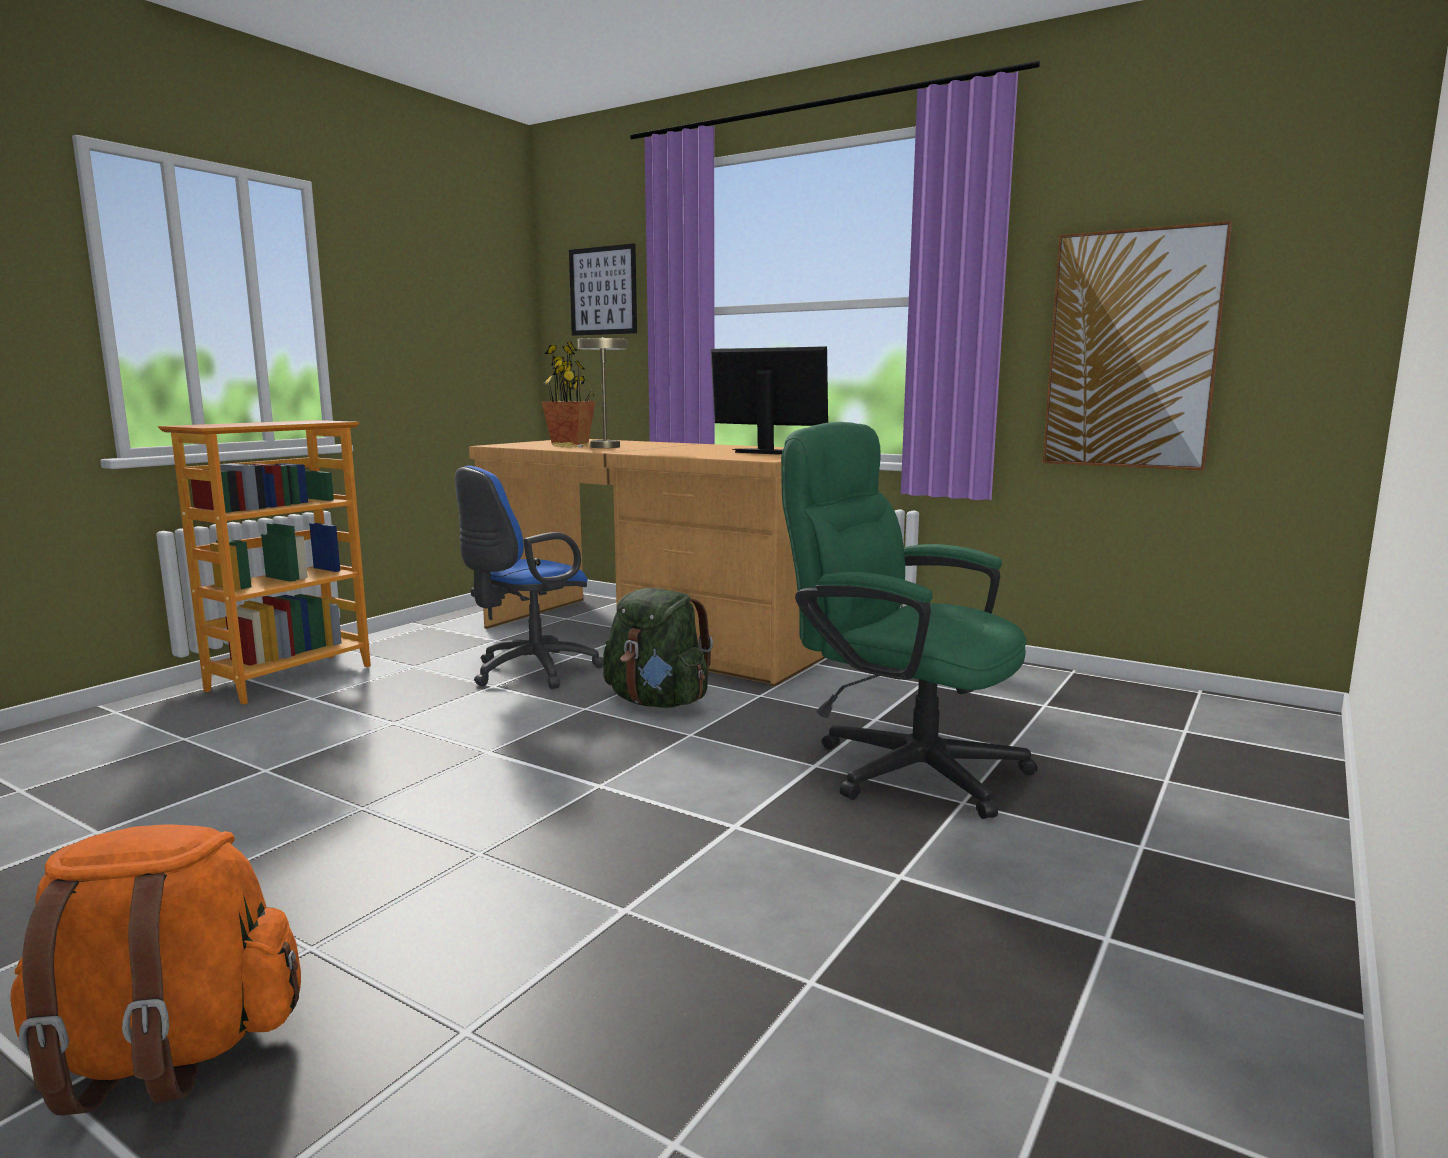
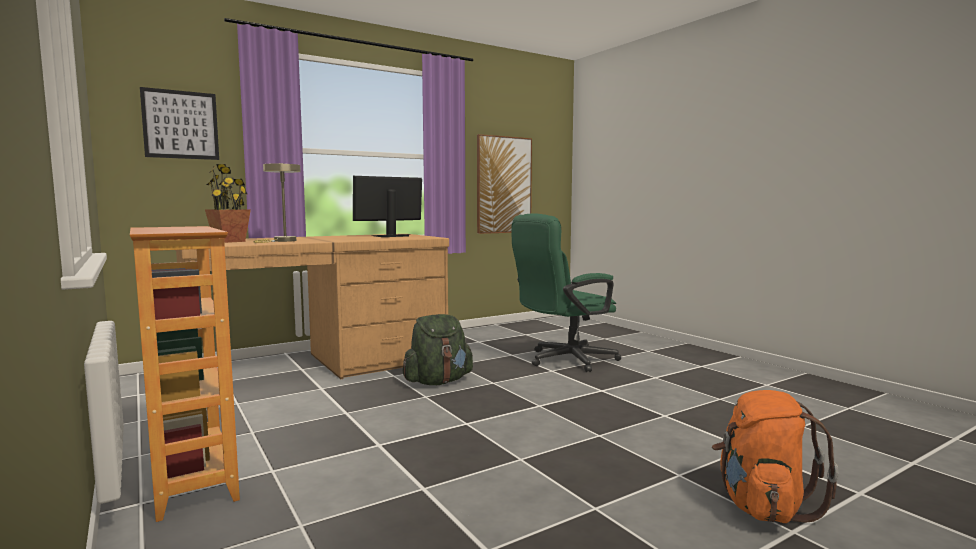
camera: 65 degrees left, 5 degrees down
(529, 672) = (333, 402): blue office chair -> none

